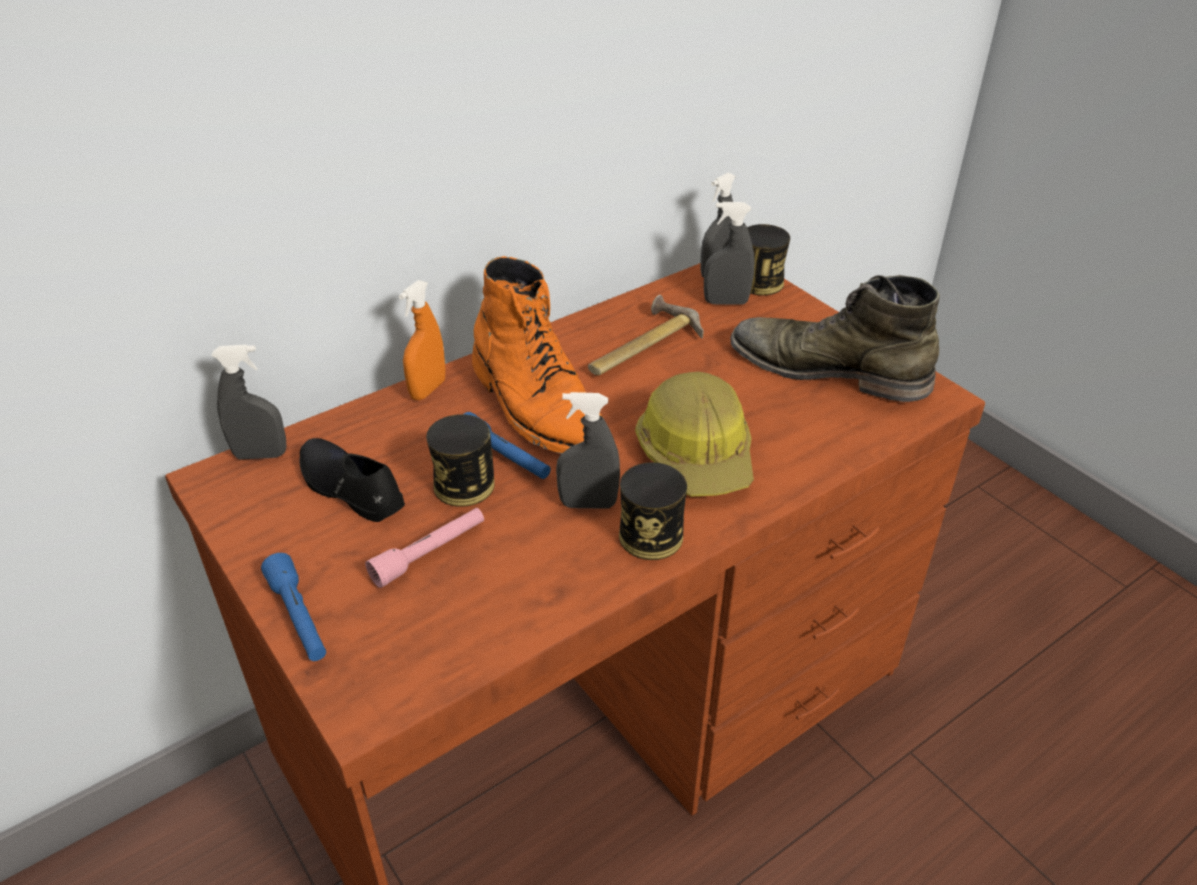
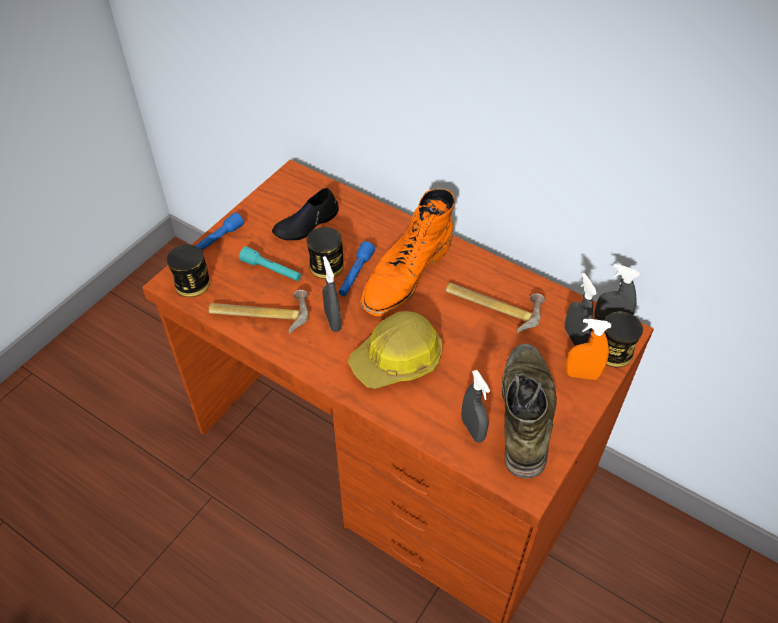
camera: 70 degrees right, 10 degrees up
(260, 455) = (316, 183): grey spray bottle -> grey spray bottle (472, 429)
(350, 488) = (306, 224): black shoe -> black shoe turned 150 degrees counterclockwise
(428, 389) = (398, 224): orange spray bottle -> orange spray bottle (582, 375)
(429, 554) = (271, 270): pink flashlight -> turquoise flashlight
(521, 588) = (260, 312): none -> hammer
(651, 536) = (318, 355): can -> can (192, 283)

